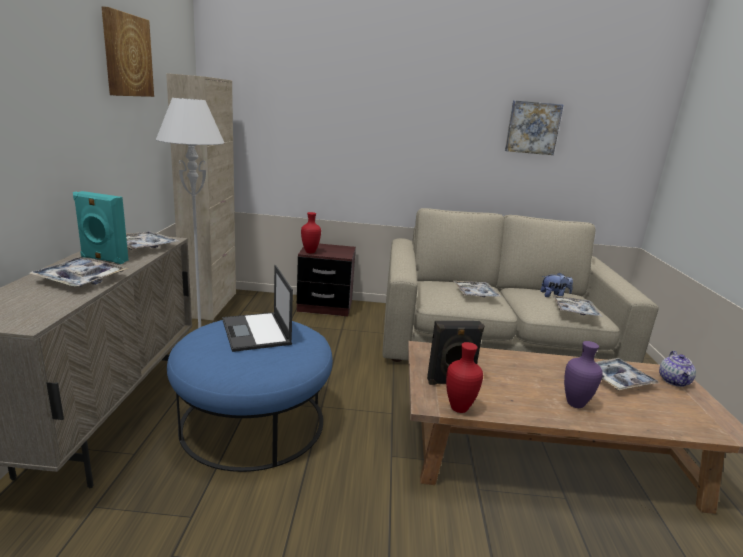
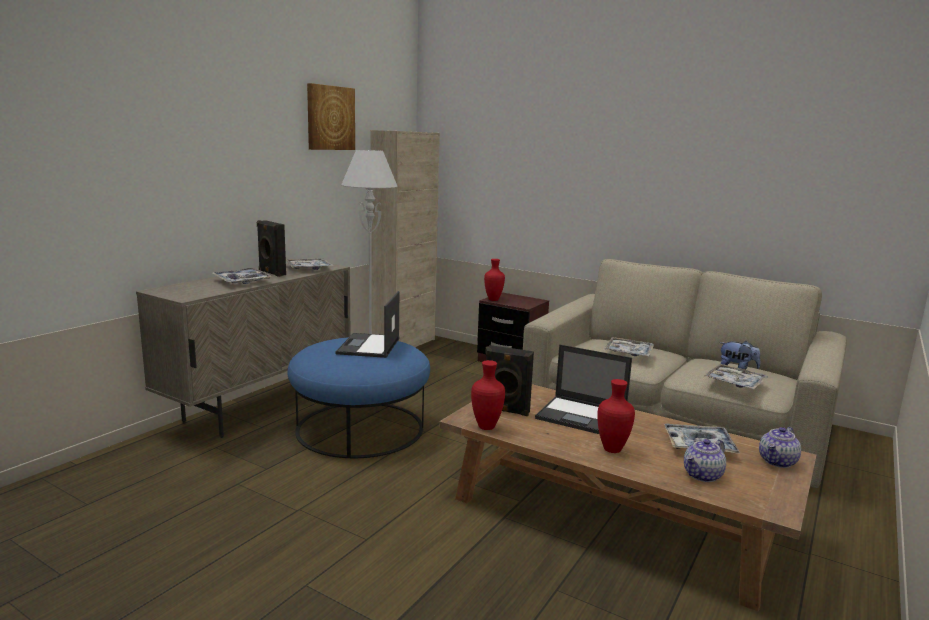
camera: 30 degrees right, 5 degrees down
(103, 259) = (271, 273): turquoise speaker -> black speaker
(512, 371) = (582, 416): none -> laptop
(532, 128) = (748, 169): picture -> none
(576, 404) = (613, 450): purple vase -> red vase
(658, 412) = (703, 475): none -> teapot

